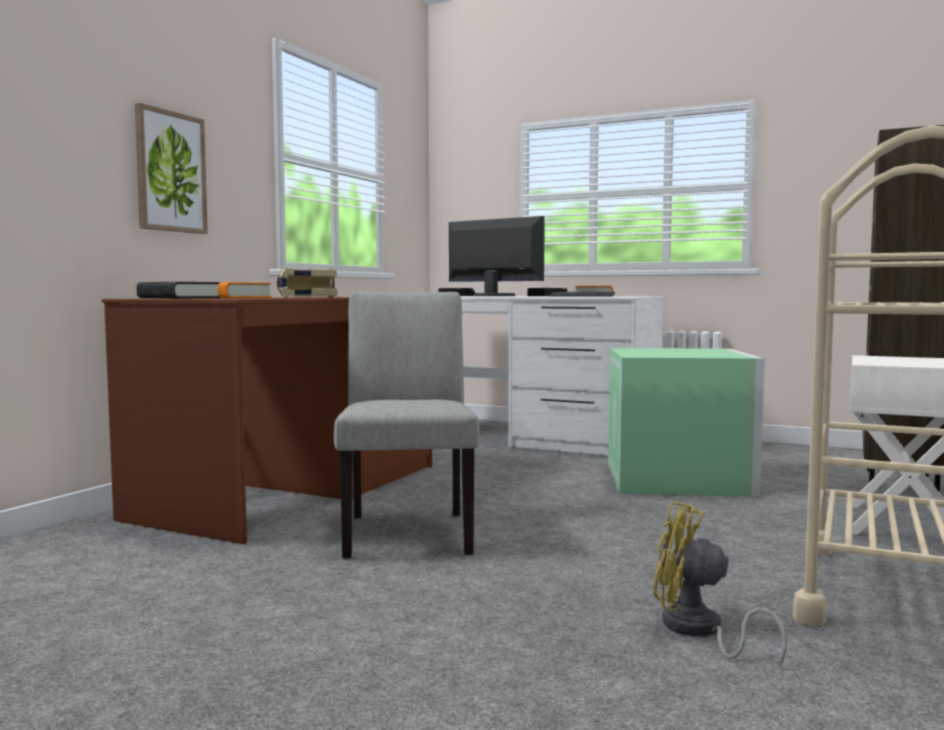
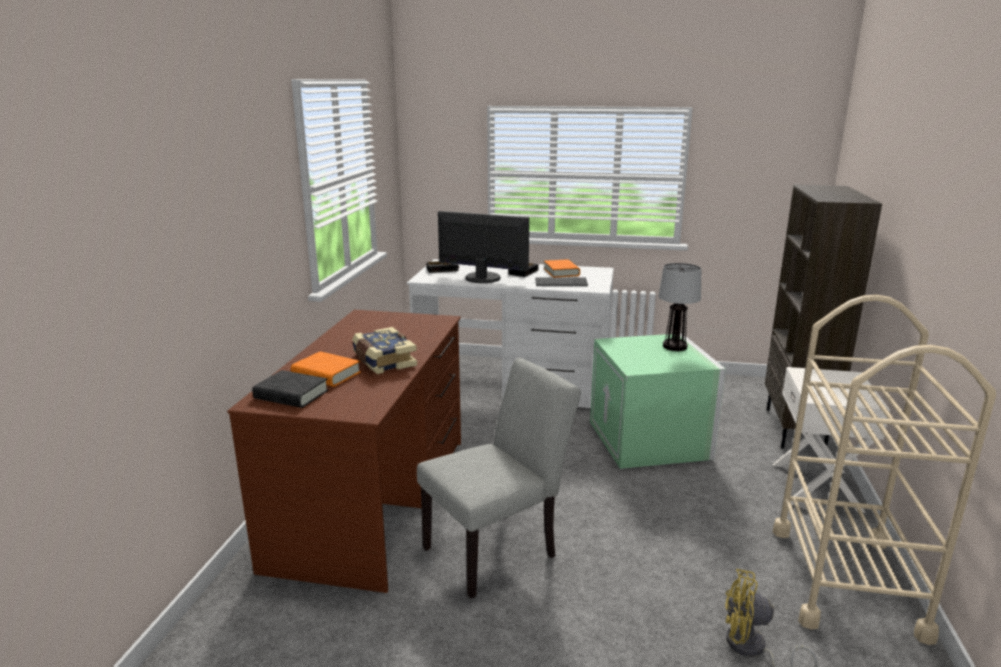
camera: 15 degrees left, 15 degrees up
(170, 172) = (240, 254): picture -> none
(408, 530) = (498, 549): grey chair -> grey chair turned 75 degrees clockwise
(709, 351) = (674, 346): none -> table lamp

